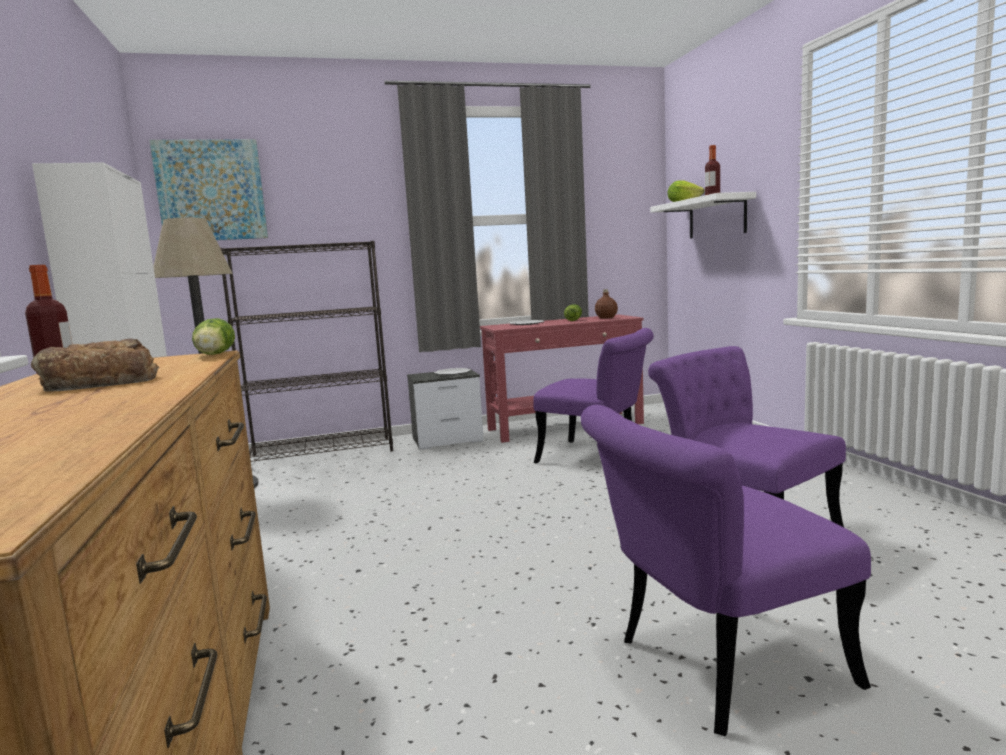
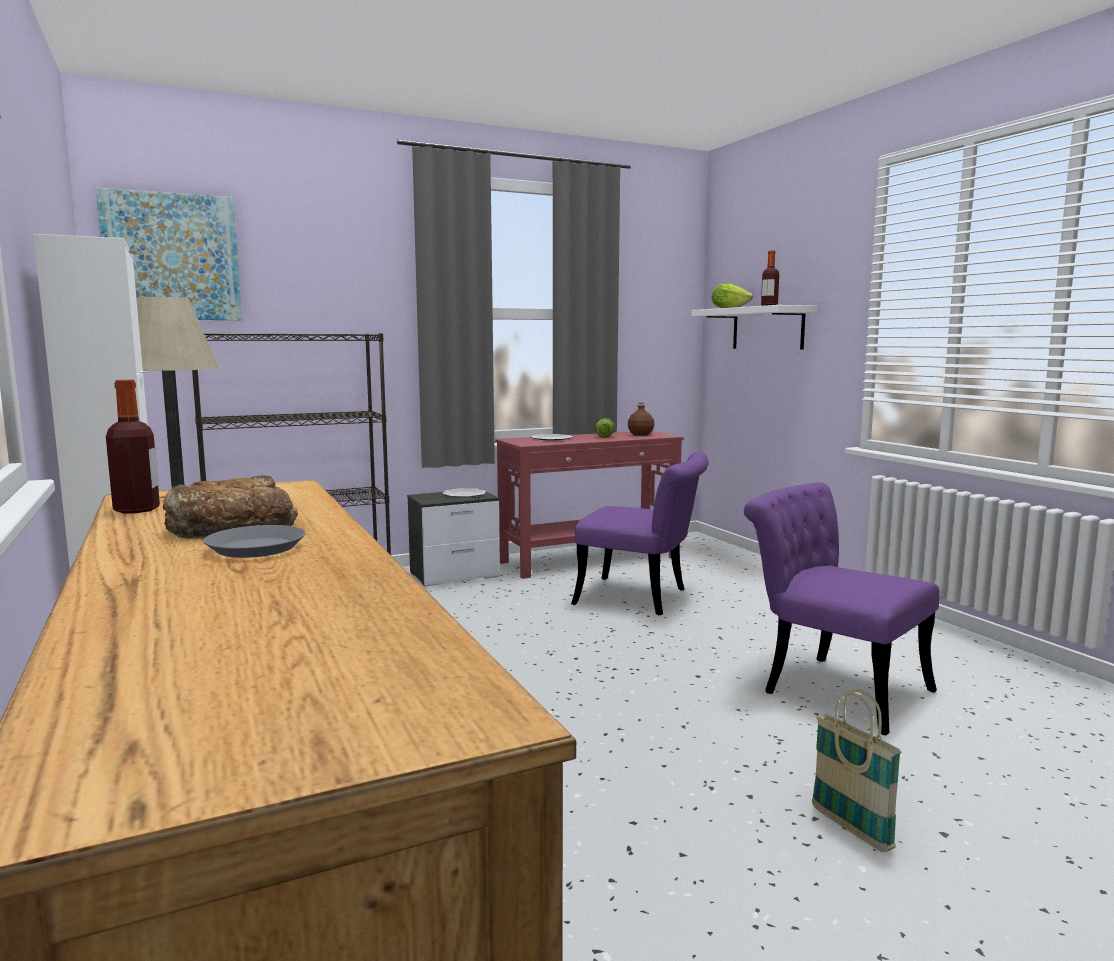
camera: 10 degrees left, 0 degrees up
(84, 397) = (255, 548): none -> grey plate
(214, 355) = (300, 487): lettuce -> none
(714, 668) = (851, 828): purple chair -> basket

